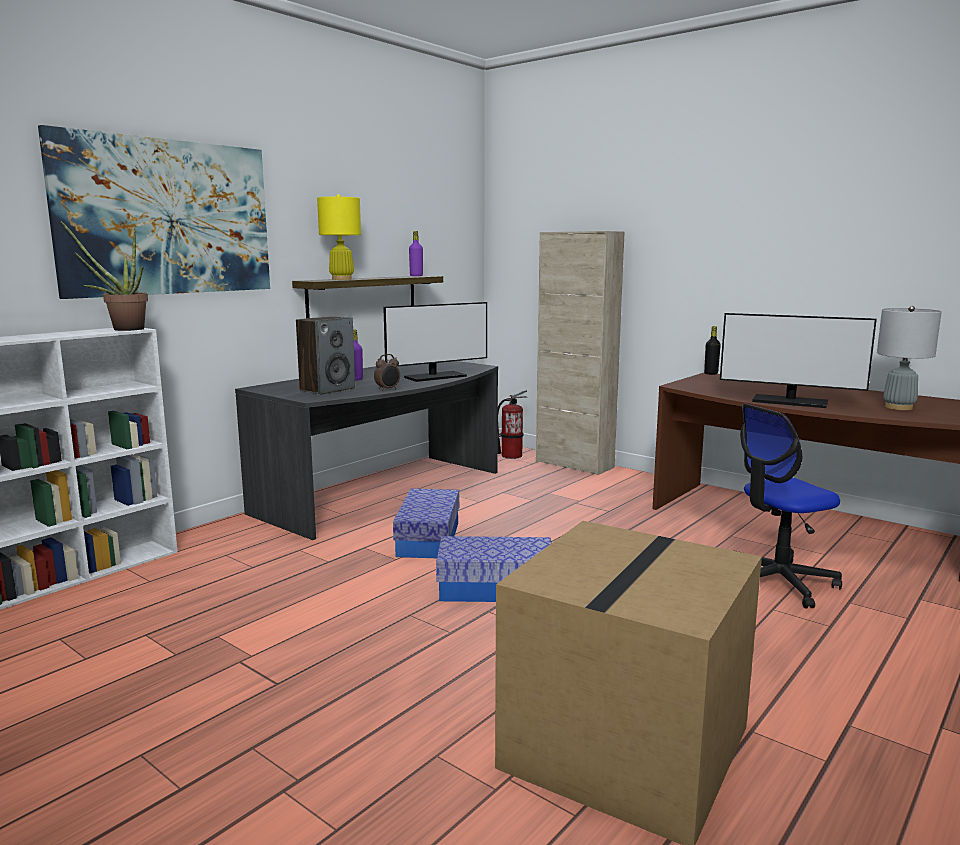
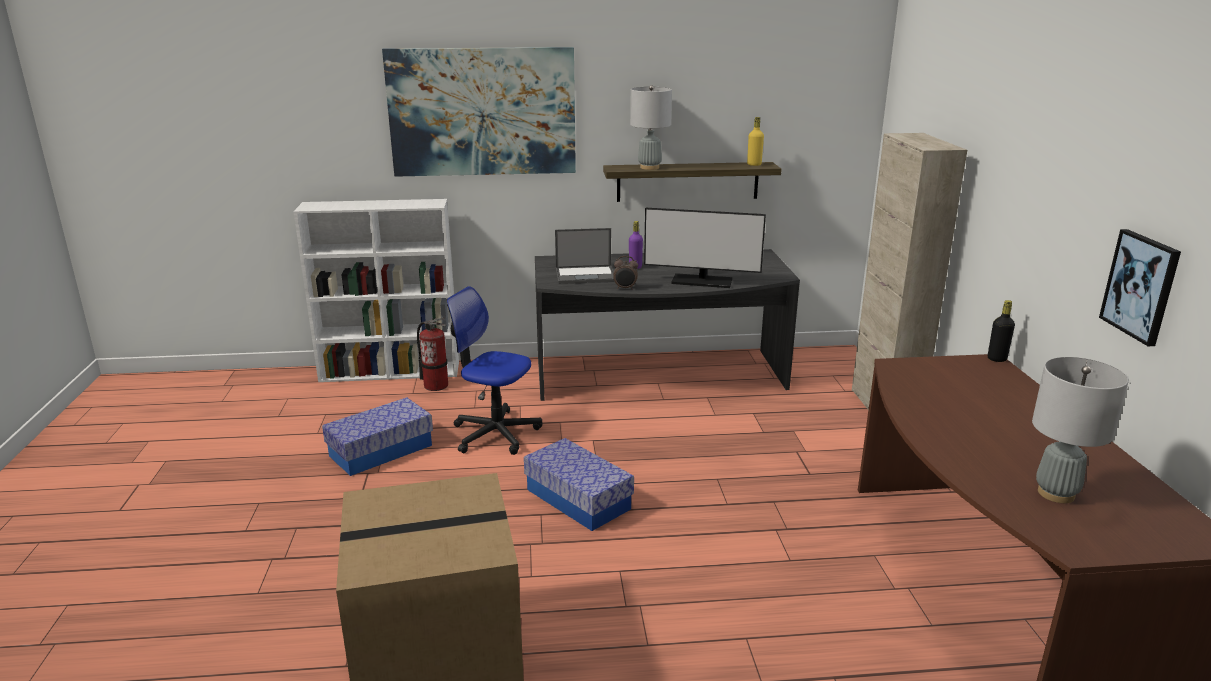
camera: 45 degrees right, 10 degrees up
(121, 329) = (427, 203): potted plant -> none
(327, 389) = (586, 275): speaker -> laptop
(341, 279) = (649, 167): yellow table lamp -> grey table lamp
(416, 276) = (754, 164): purple bottle -> yellow bottle
(428, 539) = (612, 434): storage box -> storage box (381, 450)
(511, 456) = (841, 374): fire extinguisher -> fire extinguisher (436, 385)
(777, 582) = (810, 620): office chair -> office chair (495, 433)
(789, 402) = (942, 433): monitor -> none
(843, 277) = (1141, 286): none -> picture

